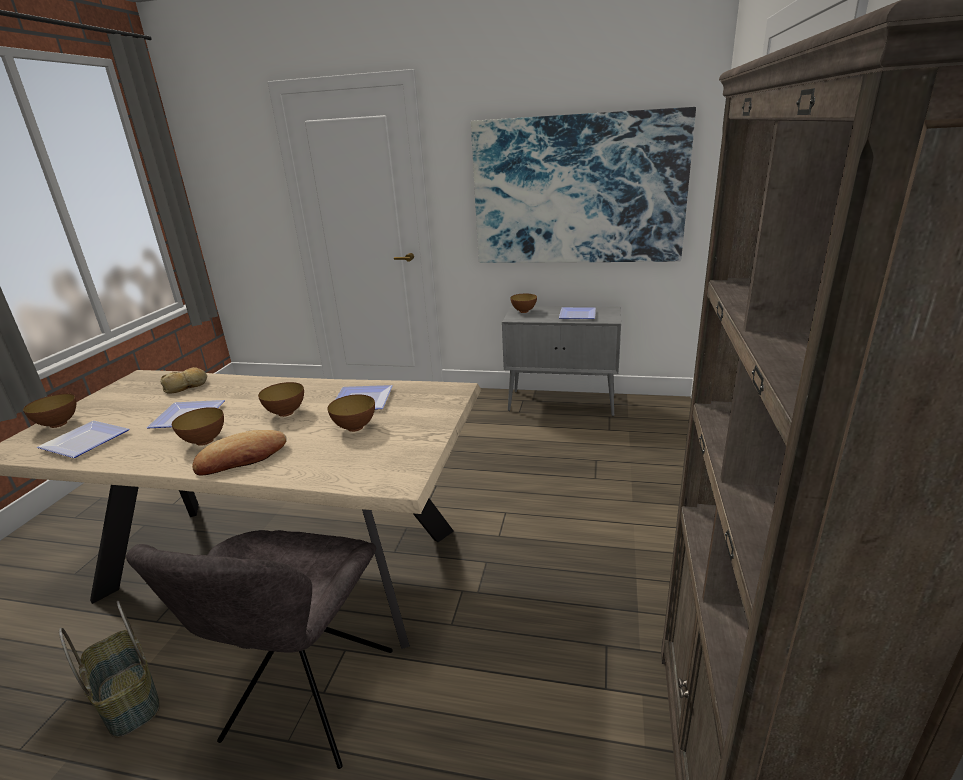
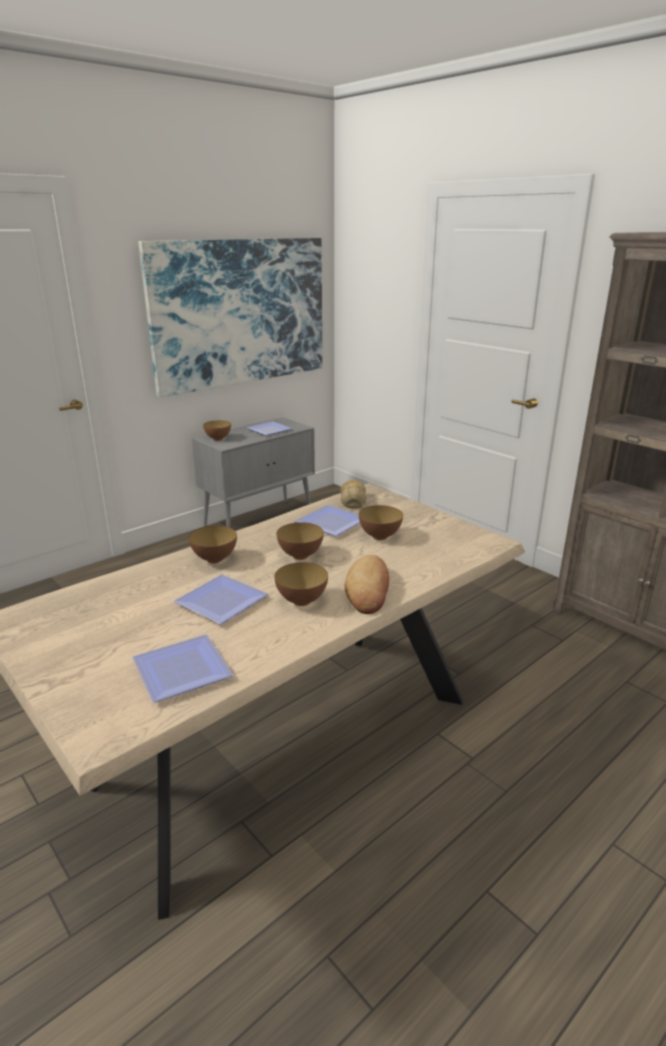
camera: 55 degrees left, 0 degrees up
(58, 424) = (79, 689): bowl -> bowl (215, 559)
(127, 699) = (374, 896): basket -> none
(186, 386) = (121, 592): bread -> bread (353, 500)
(307, 700) = (473, 769): grey chair -> none

